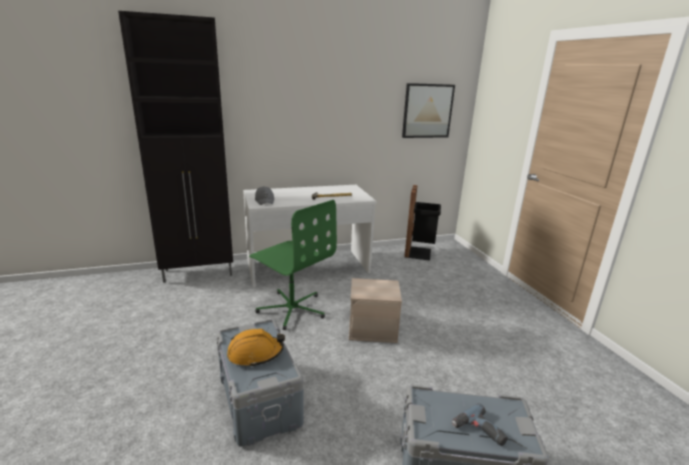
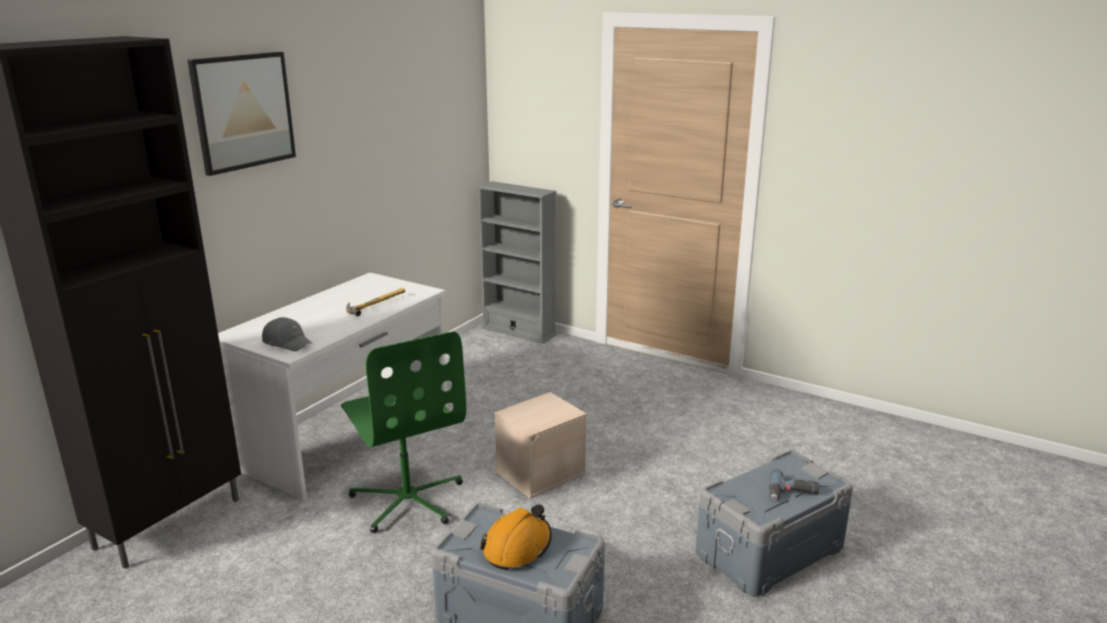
camera: 40 degrees left, 0 degrees up
(292, 309) = (408, 499): green office chair -> green office chair turned 60 degrees clockwise
(419, 253) = (474, 352): black trash can -> none
(427, 111) = (438, 130): picture -> picture (243, 111)
(458, 251) = (518, 331): none -> grey bookcase

